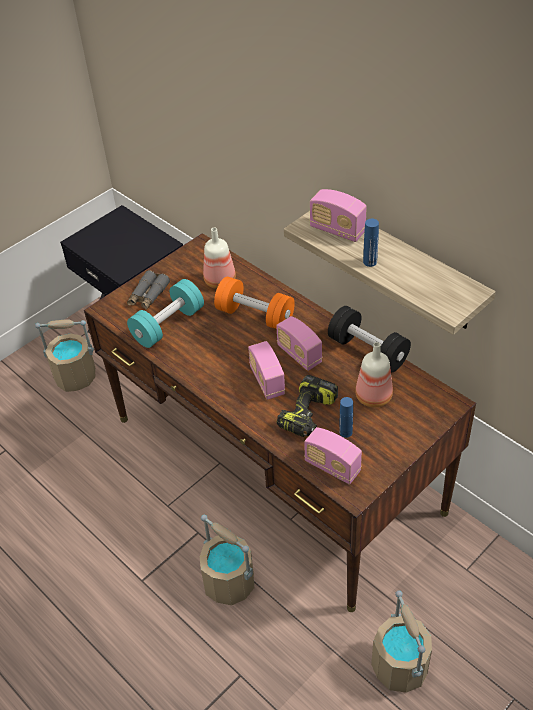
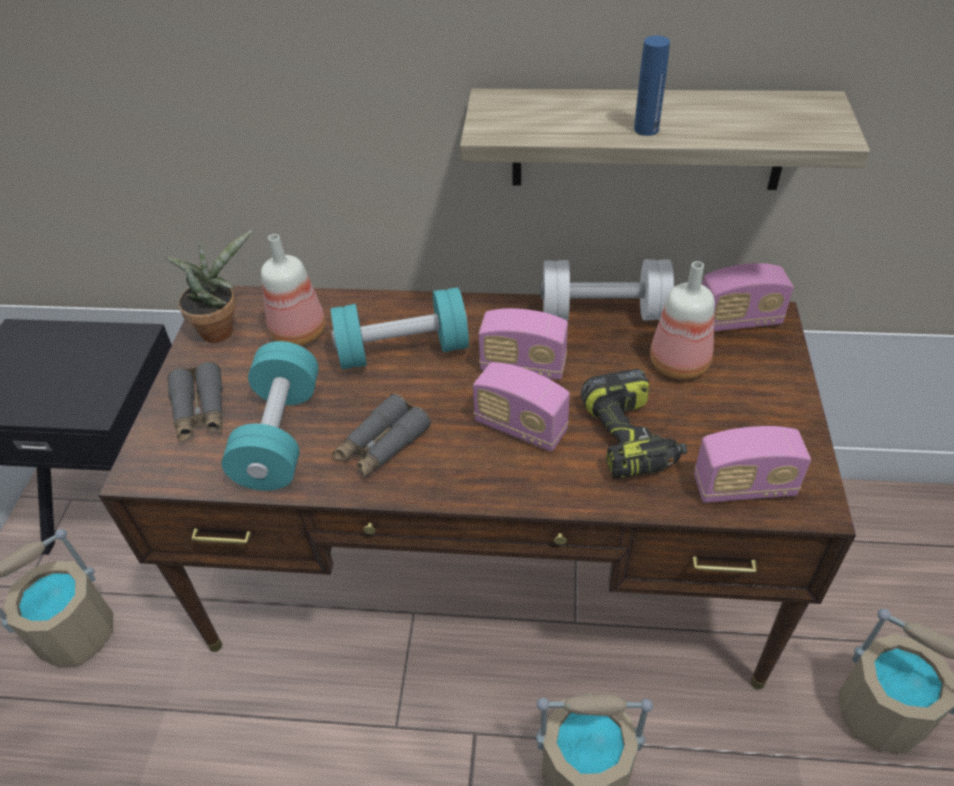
camera: 40 degrees left, 0 degrees up
(190, 260) = (221, 328): none -> potted plant
(203, 354) = (382, 445): none -> grey binoculars
(255, 316) = (403, 350): orange dumbbell -> turquoise dumbbell
(337, 230) = (544, 114): radio -> radio (738, 321)
(345, 432) = (702, 429): blue bottle -> none
(368, 351) = (603, 313): black dumbbell -> white dumbbell

